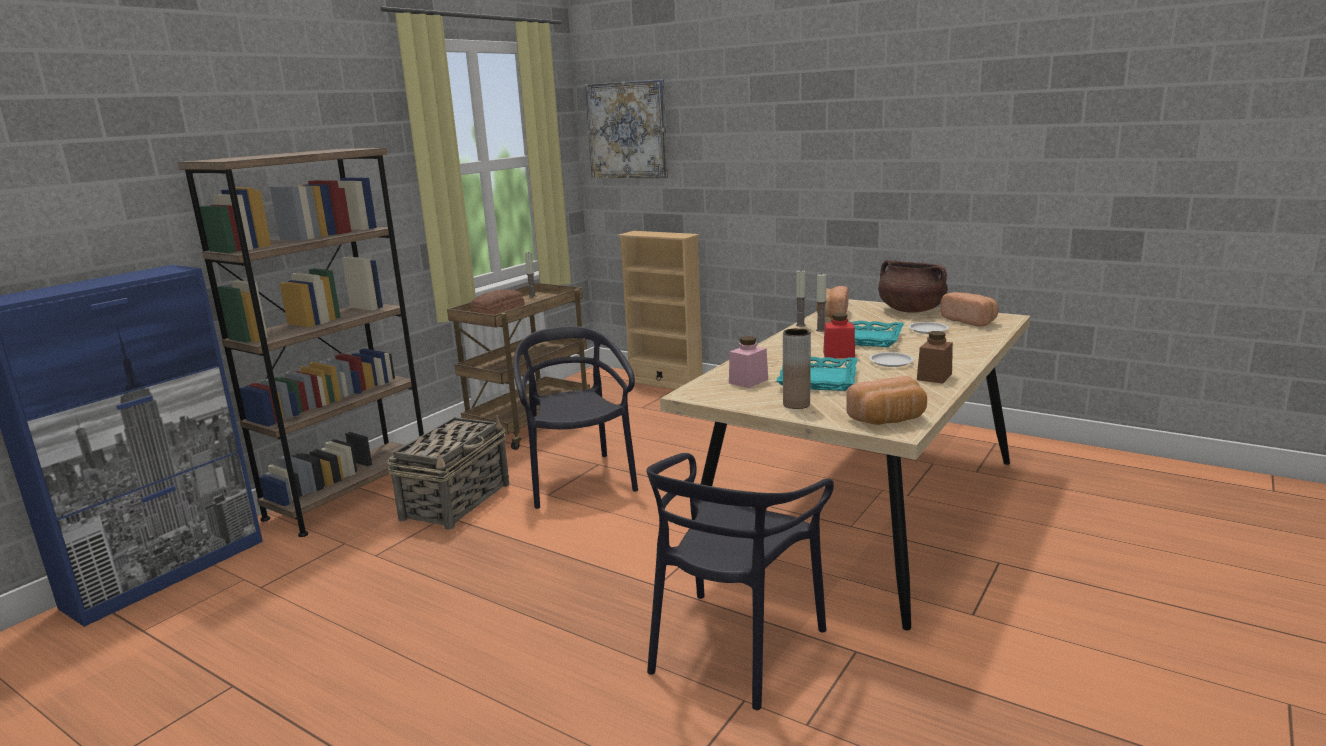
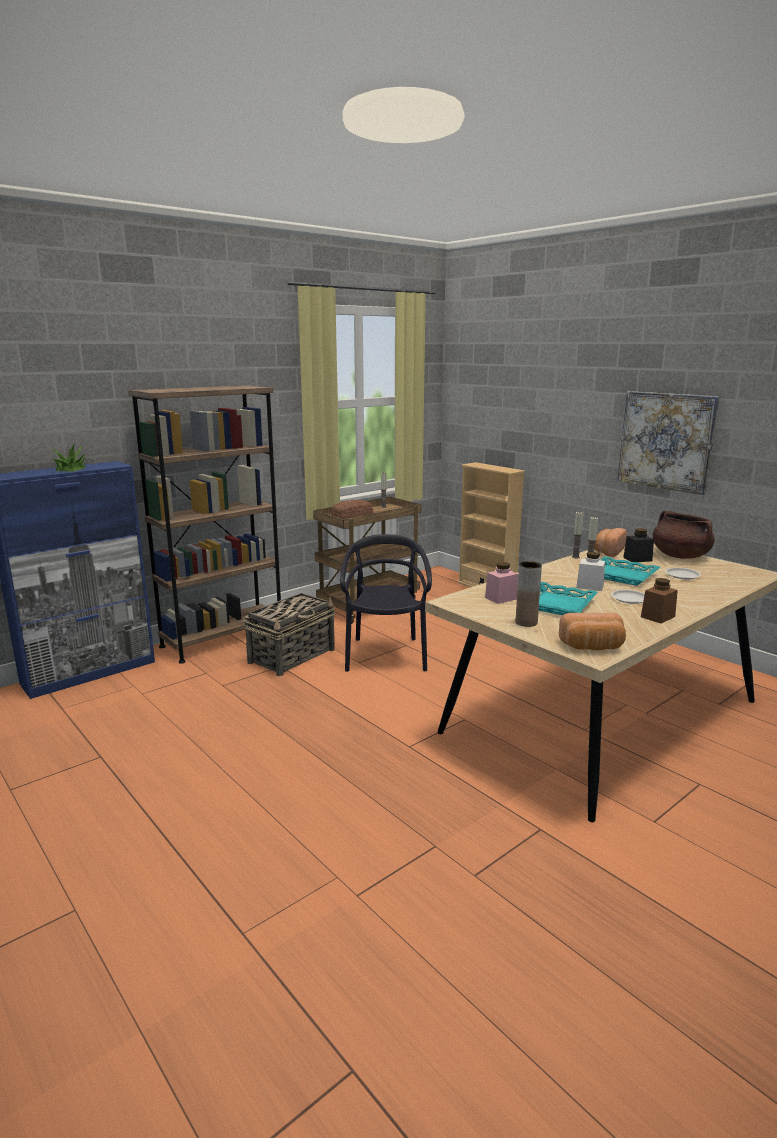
camera: 15 degrees right, 0 degrees up
(108, 280) = (71, 469): none -> potted plant
(627, 130) = (479, 381): picture -> picture (666, 441)
(734, 647) = (446, 804): black chair -> none
(839, 354) = (590, 586): red jar -> white jar
(869, 319) = (637, 559): none -> black jar
(970, 321) = (727, 572): bread -> none

